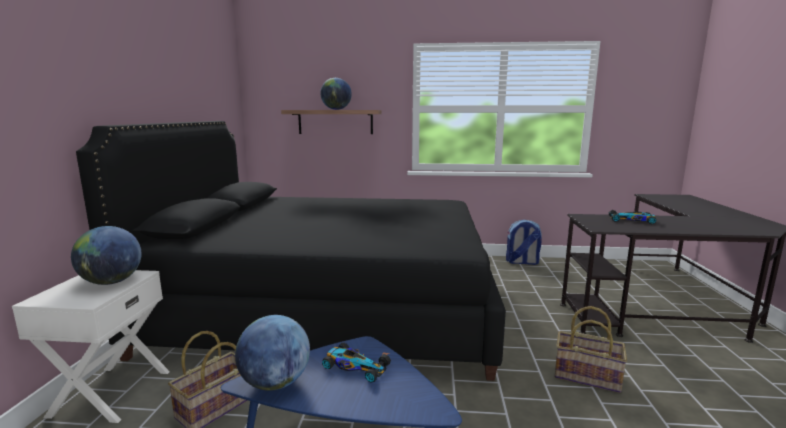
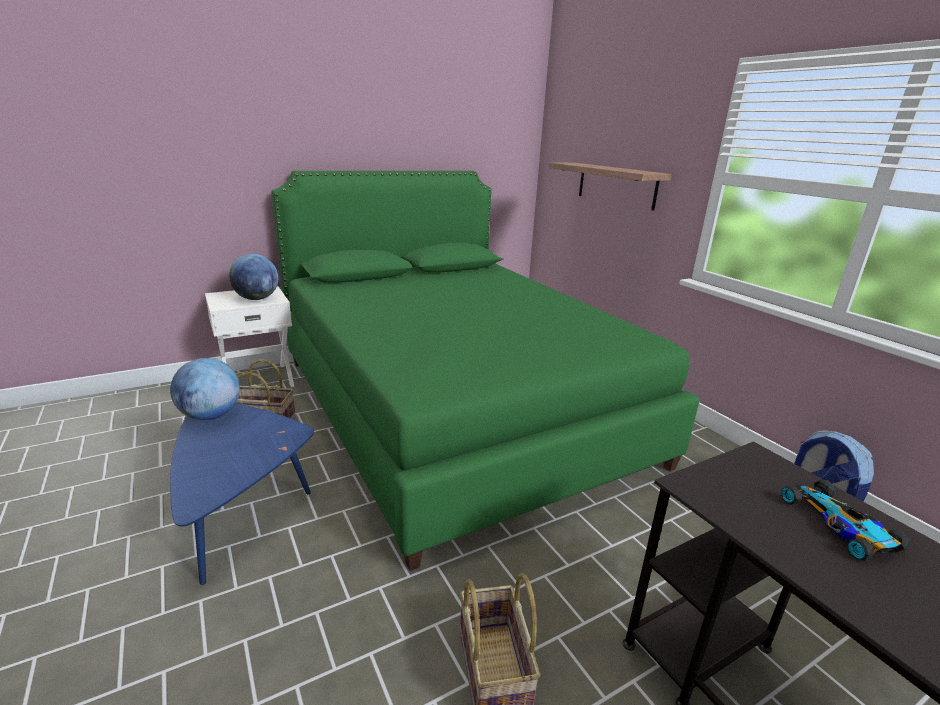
camera: 55 degrees right, 10 degrees up
(331, 308) = (455, 408): black bed -> green bed
(336, 109) = (607, 167): globe -> none
(355, 366) = (252, 440): toy car -> none

